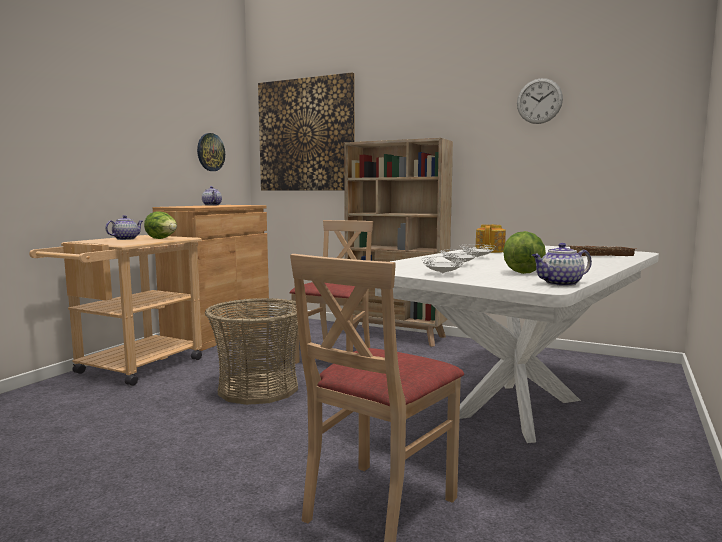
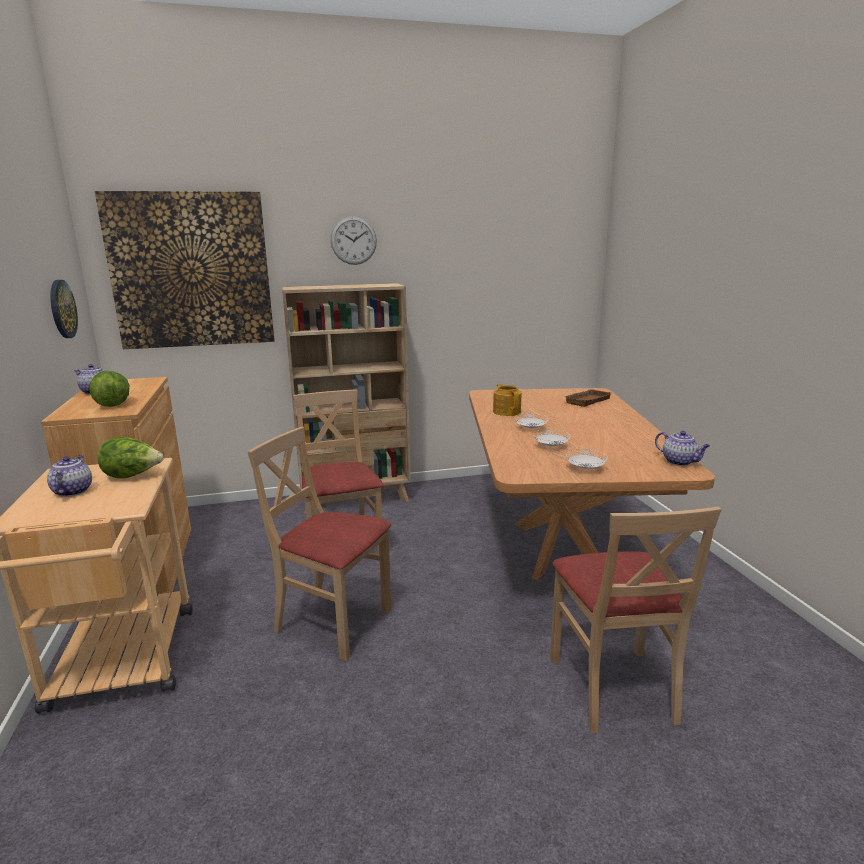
camera: 40 degrees left, 10 degrees up
(258, 388) = (333, 622): basket -> beige chair
(515, 408) = (558, 548): white dining table -> brown dining table
(522, 272) = (619, 448): lettuce -> lettuce (113, 404)
(539, 101) = (478, 243): wall clock -> wall clock (353, 240)
(560, 284) = (680, 462): teapot -> teapot turned 75 degrees counterclockwise

